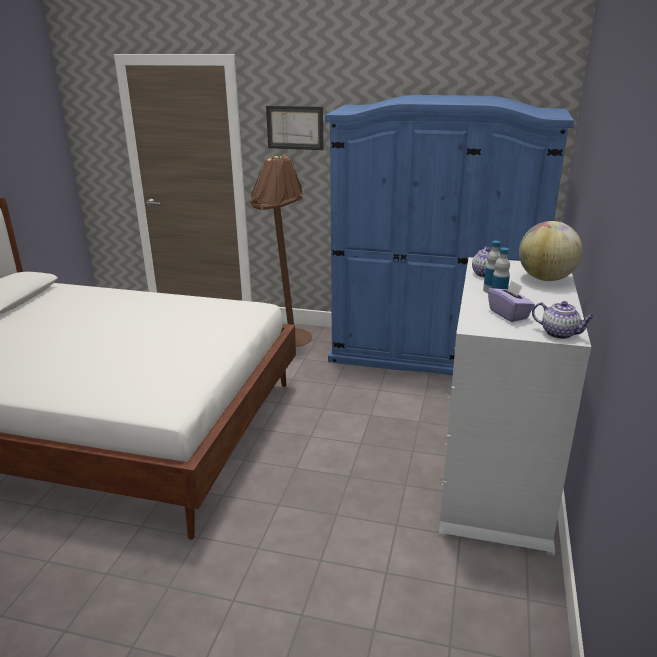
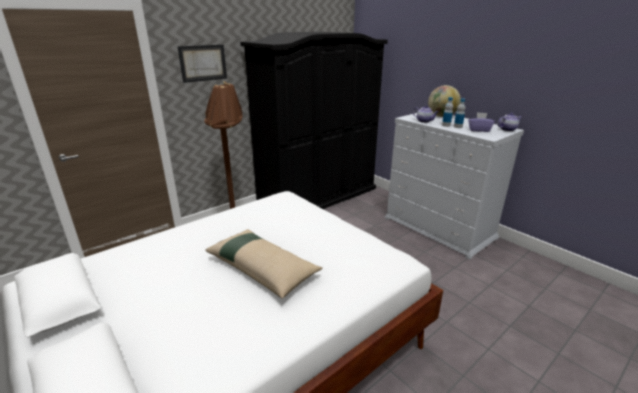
camera: 55 degrees left, 0 degrees up
(99, 345) = (262, 268): none -> beige pillow
(431, 355) = (318, 197): blue wardrobe -> black wardrobe

